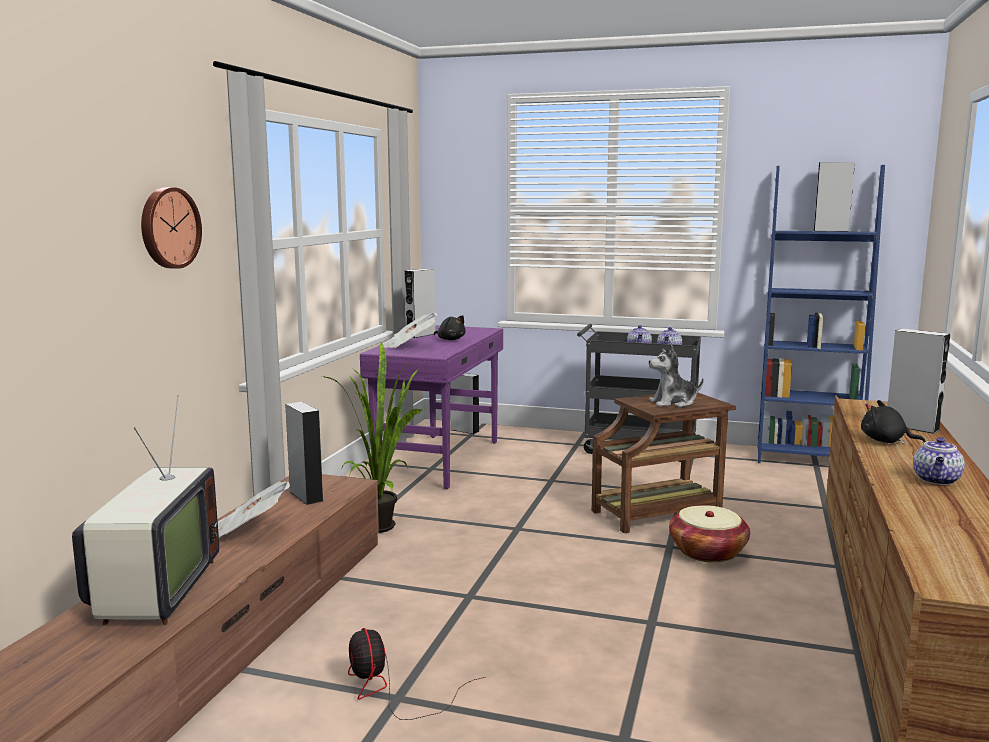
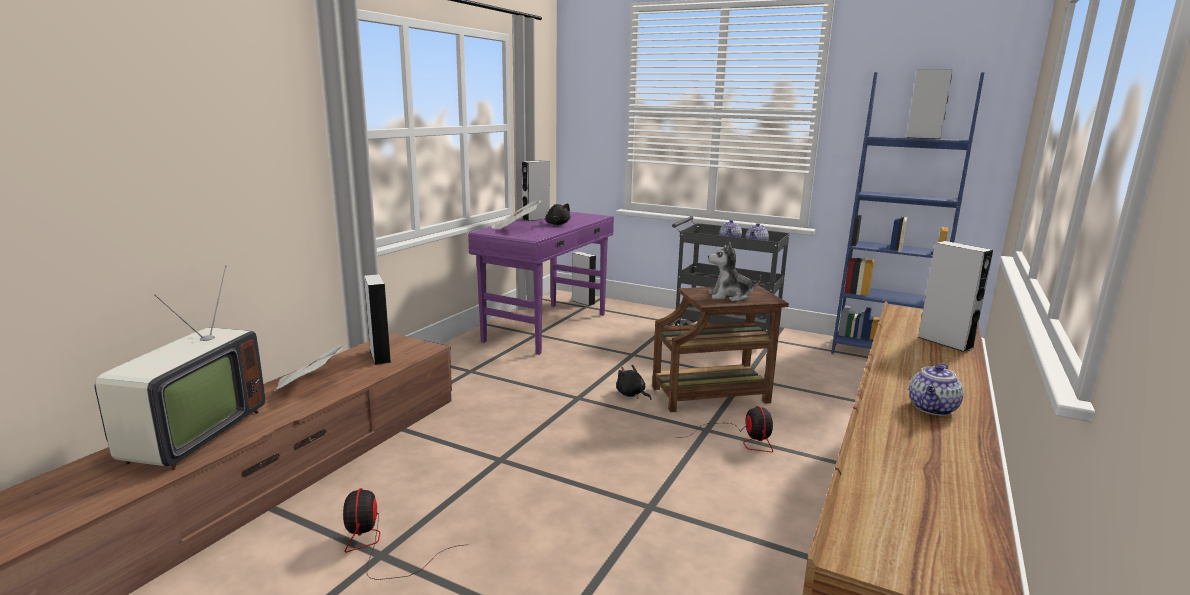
camera: 10 degrees right, 5 degrees up
(168, 228) = (251, 115): wall clock -> none
(383, 524) = (467, 382): potted plant -> none
(707, 552) = (739, 439): basket -> fan
(886, 441) = (906, 357): black plush toy -> black plush toy (631, 394)

